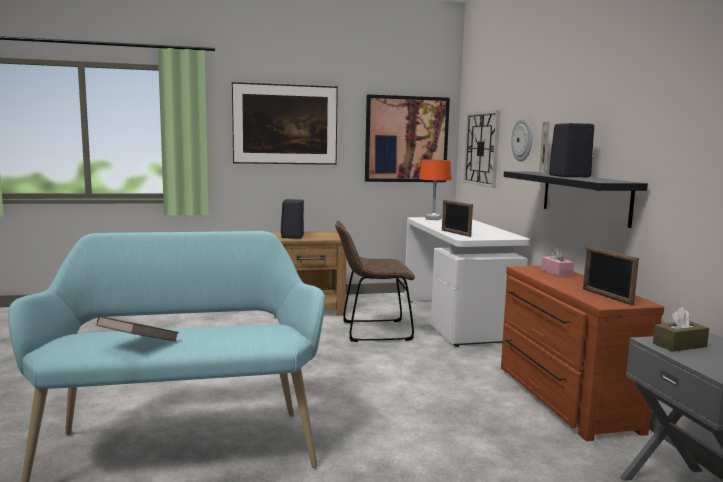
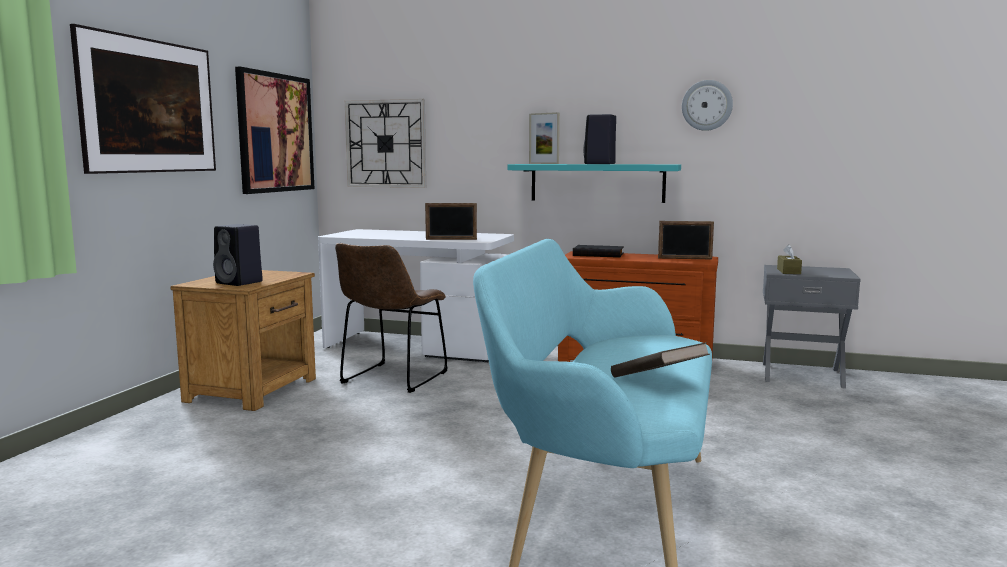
camera: 60 degrees left, 0 degrees up
(433, 219) = (351, 234): orange table lamp -> none
(522, 140) = (479, 132): wall clock -> wall clock (707, 105)
(556, 272) = (598, 254): pink tissue box -> black book
(584, 197) = (597, 182): black shelf -> turquoise shelf

